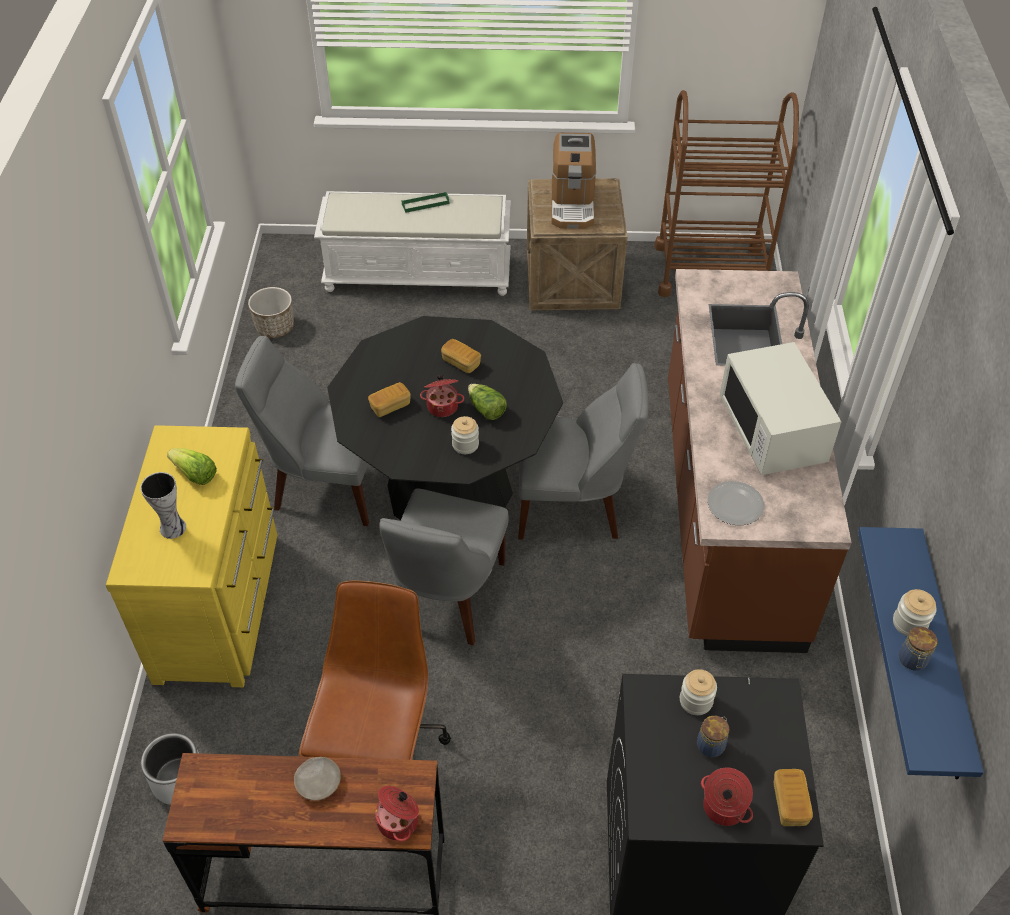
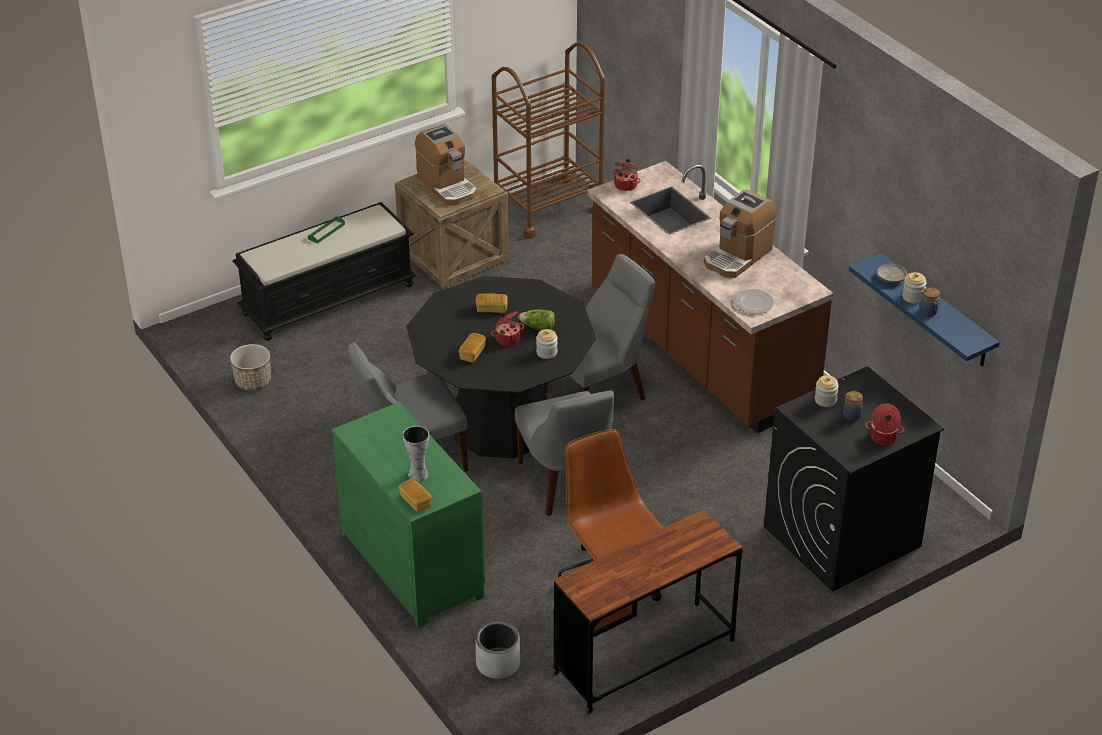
camera: 35 degrees left, 10 degrees down
(195, 474) = (396, 441): lettuce -> none
(221, 604) = (415, 562): yellow dresser -> green dresser
(318, 782) = (648, 551): beige plate -> beige plate (891, 277)
(399, 821) = (712, 544): cooking pot -> cooking pot (626, 185)
(419, 274) = (328, 298): white bench -> black bench
(772, 432) = (737, 256): white microwave -> coffee machine
(789, 803) = (912, 419): bread -> bread (415, 501)

